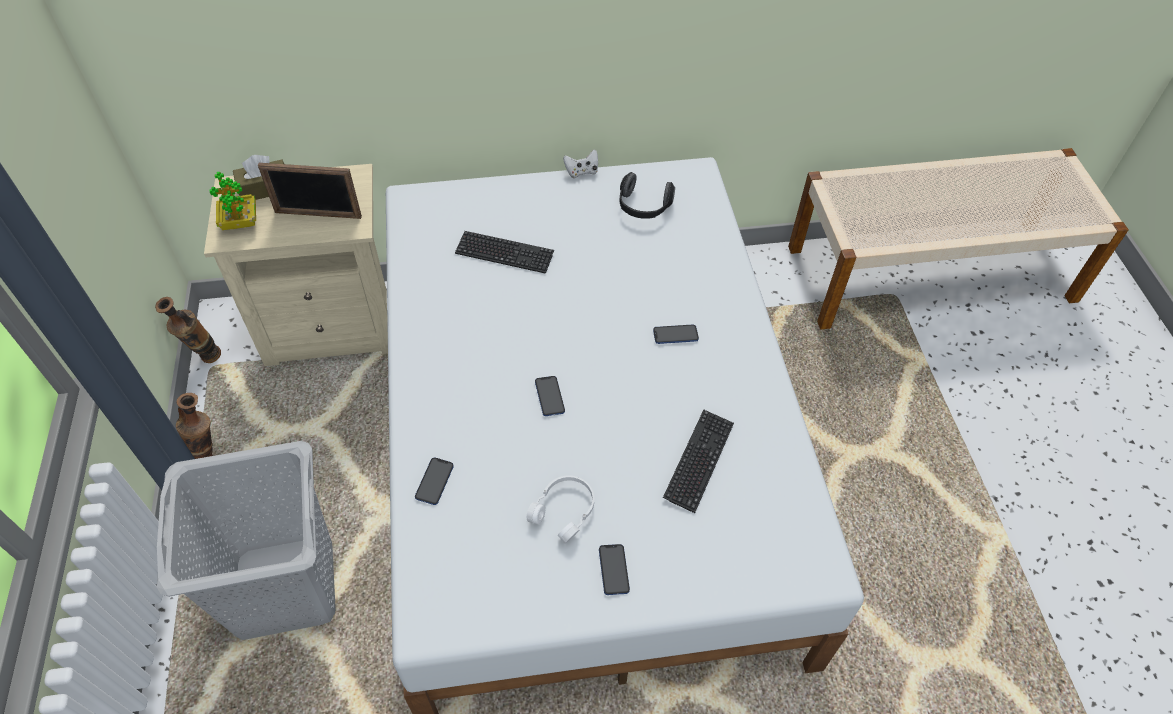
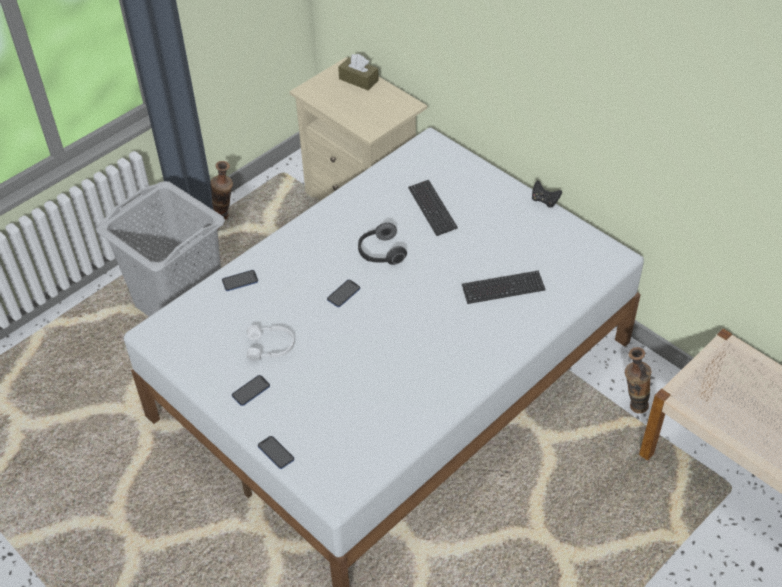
camera: 55 degrees right, 5 degrees down
(205, 360) = (285, 166): vase -> vase (632, 406)
(240, 222) = (324, 88): potted plant -> none
(318, 215) = (362, 112): picture frame -> none
(582, 172) = (544, 201): white game controller -> black game controller
(643, 207) = (547, 248): headphones -> headphones (380, 253)
(675, 335) = (451, 325): phone -> phone (276, 453)
(699, 461) = (362, 389): keyboard -> keyboard (503, 288)

